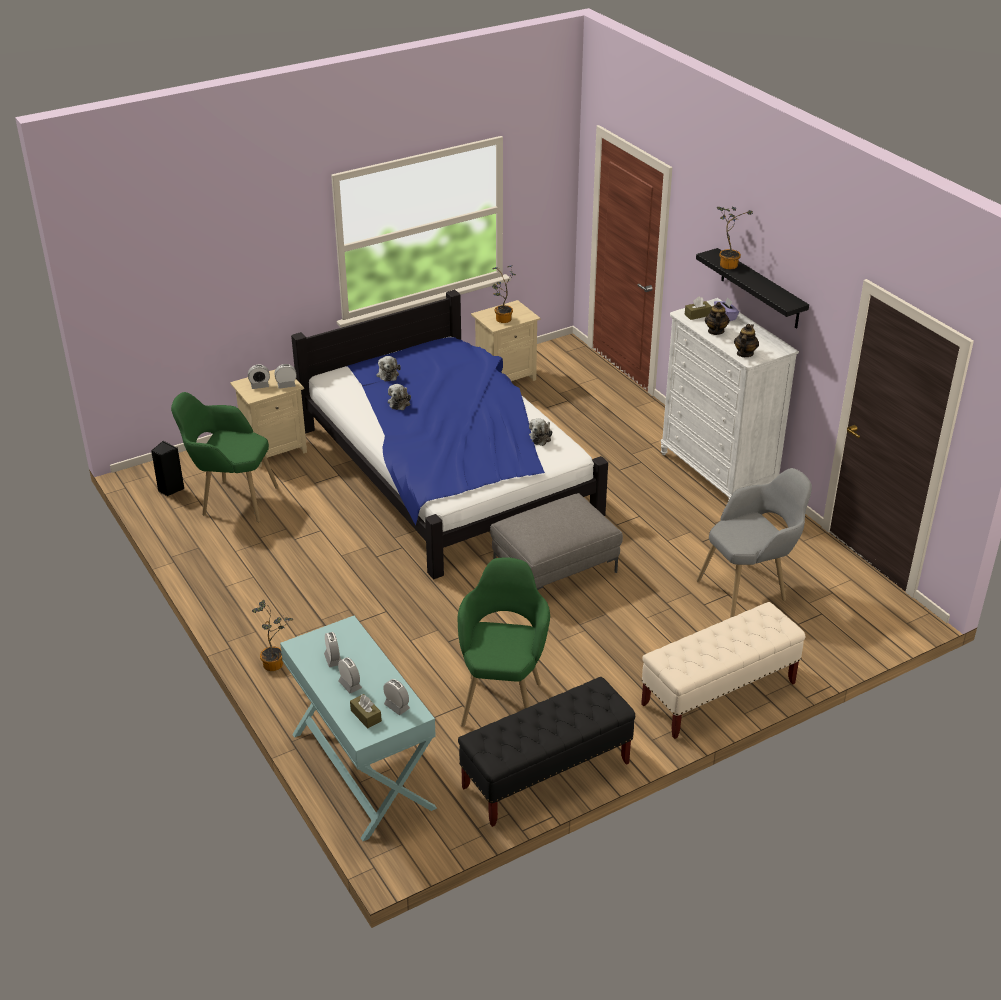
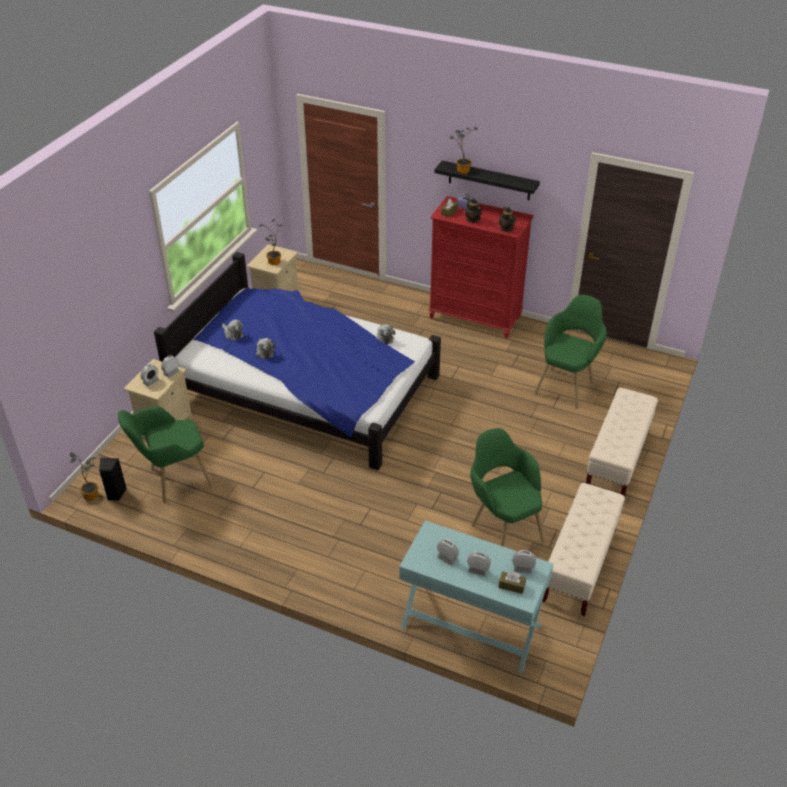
camera: 35 degrees left, 5 degrees up
(276, 663) = (336, 584): potted plant -> potted plant (92, 493)
(545, 776) = (579, 565): black bench -> beige bench
(555, 568) = (445, 425): grey ottoman -> none
(717, 473) = (475, 317): white dresser -> red dresser
(750, 587) = (567, 384): grey armchair -> green armchair

